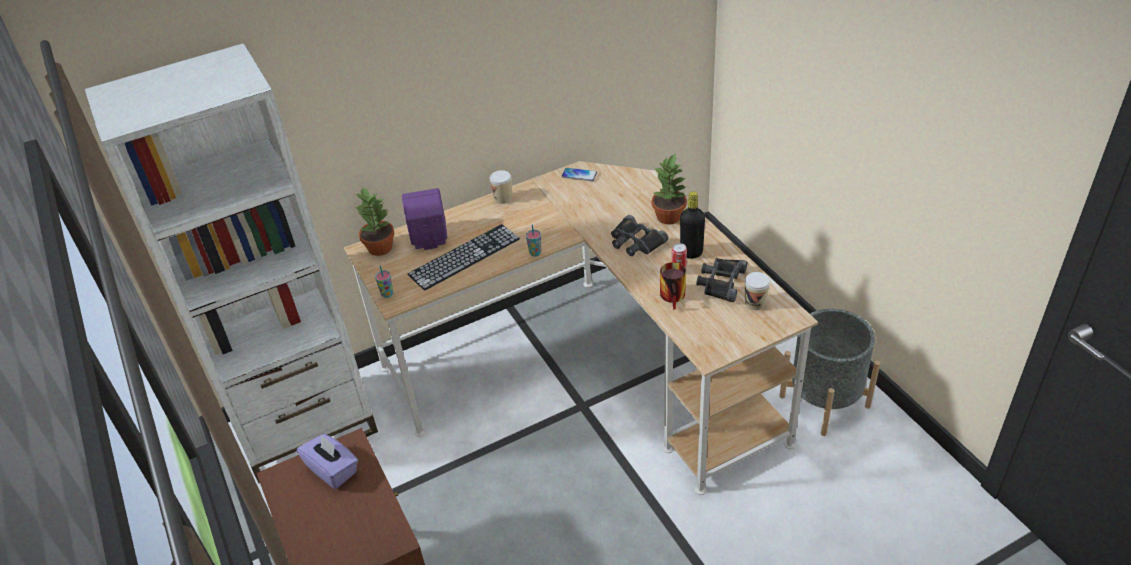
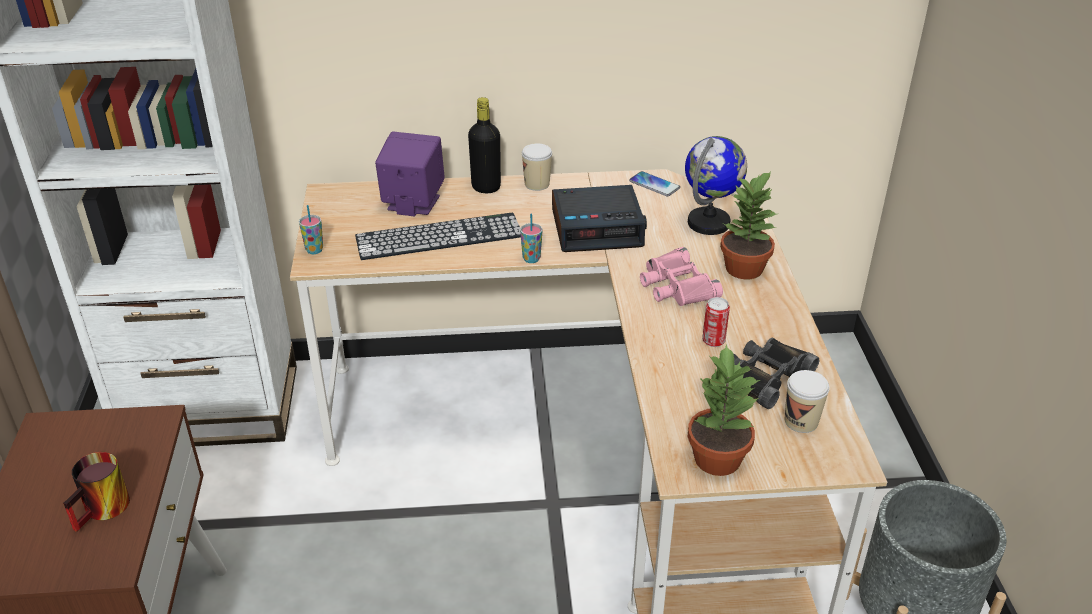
camera: 20 degrees right, 5 degrees down
(333, 470) = (110, 443): purple tissue box -> none
(379, 247) = (347, 196): potted plant -> potted plant (716, 458)
(563, 217) = (598, 228): none -> alarm clock
(630, 192) = (709, 223): none -> globe
(635, 242) = (676, 286): black binoculars -> pink binoculars
(675, 297) = (685, 374): mug -> mug (105, 511)
(691, 253) = (747, 324): black bottle -> black bottle (486, 187)

